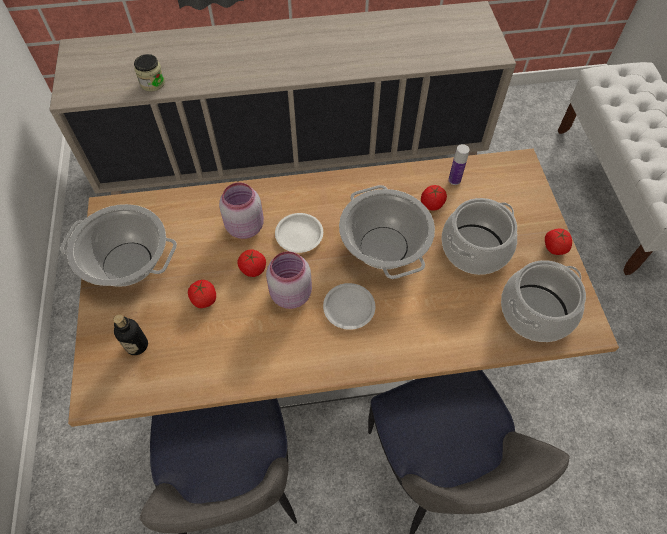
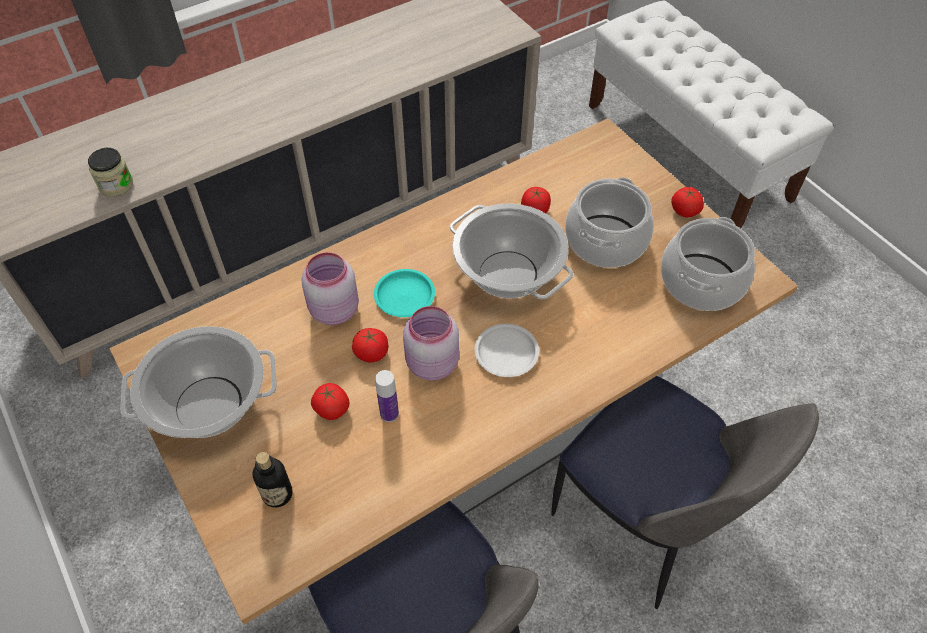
camera: 25 degrees left, 5 degrees down
(299, 235) = (404, 296): white plate -> turquoise plate
(454, 180) = (544, 177): bottle -> bottle (389, 414)

